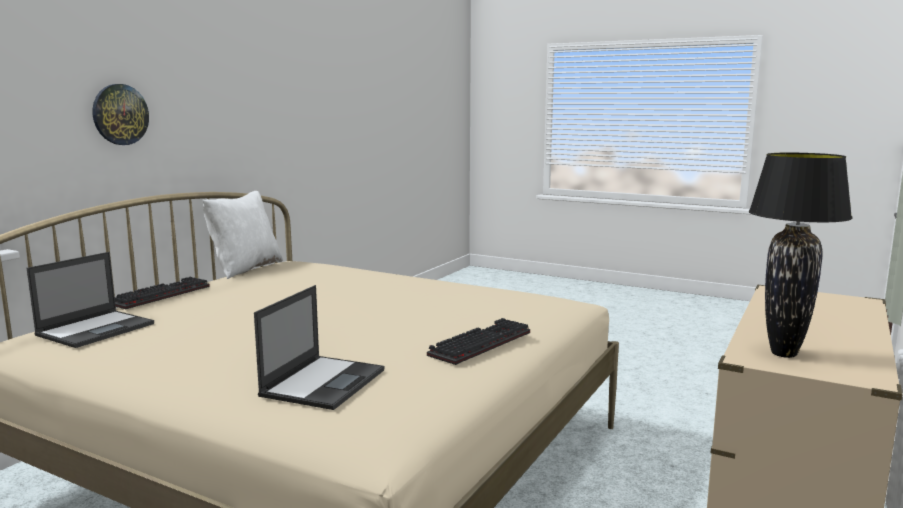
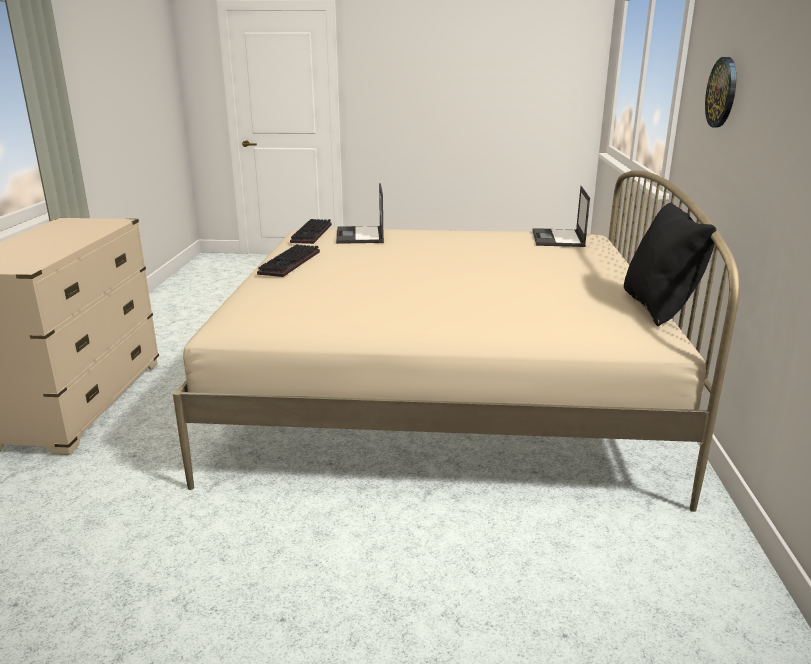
camera: 155 degrees right, 10 degrees up
(161, 295) = (613, 264): keyboard -> keyboard (313, 234)
(245, 268) = (660, 308): white pillow -> black pillow
(782, 353) = (95, 225): black table lamp -> none

